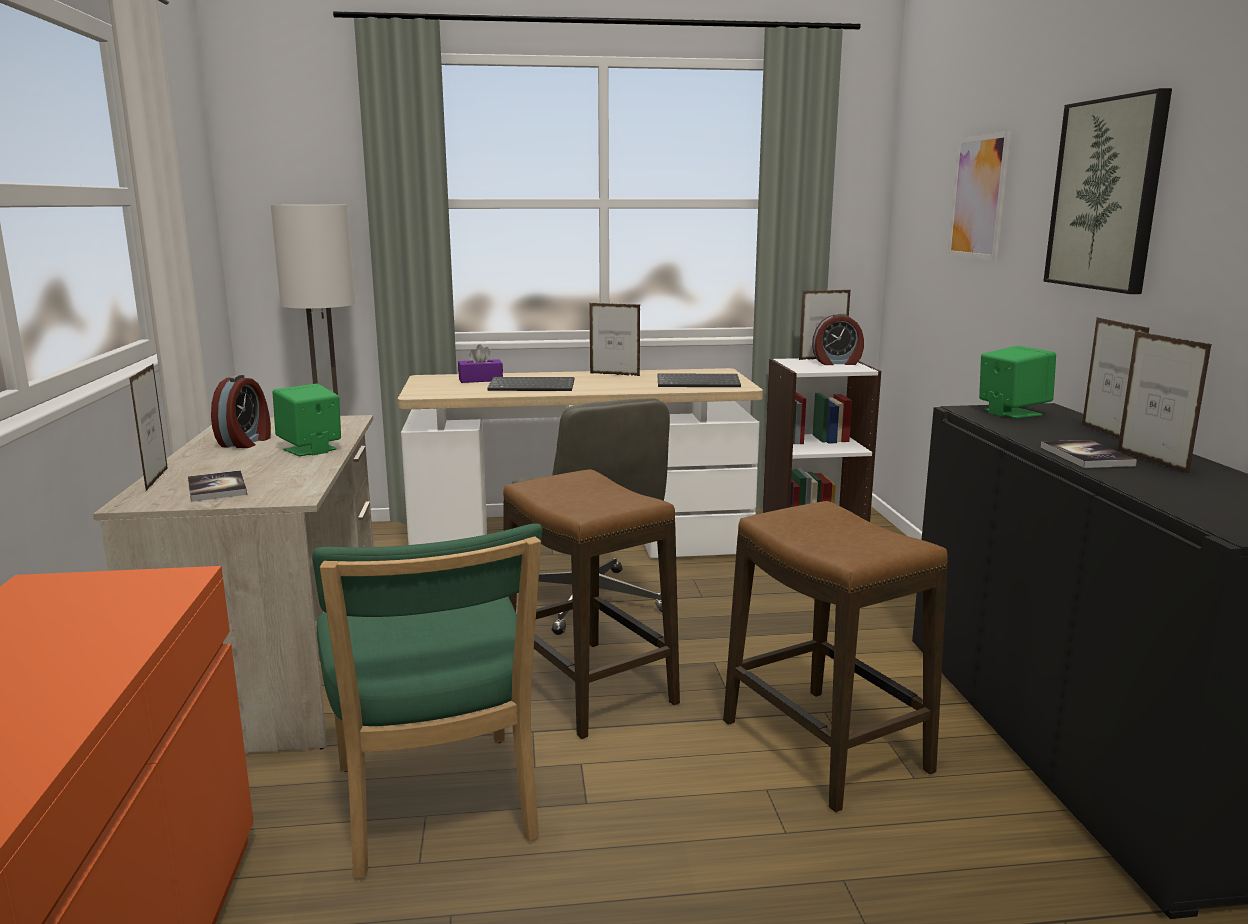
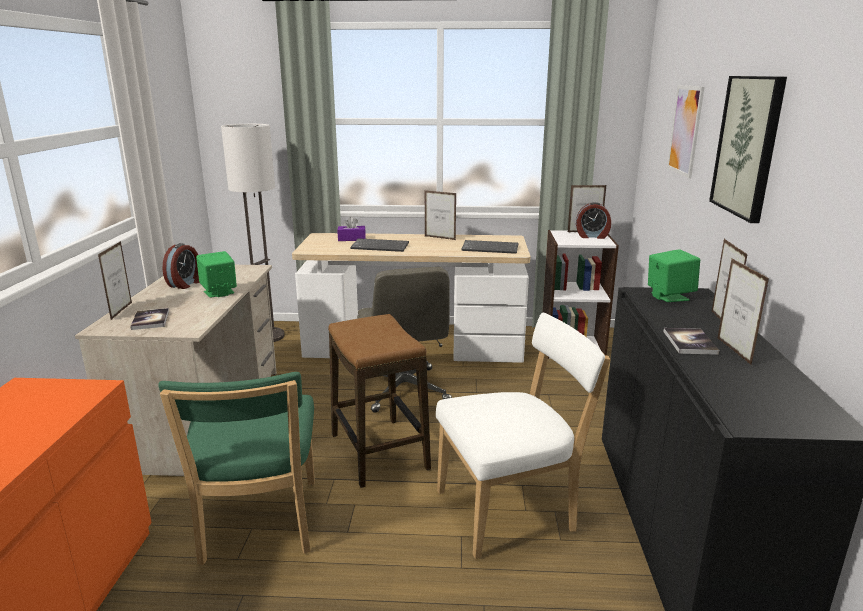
camera: 10 degrees right, 5 degrees up
(825, 747) = (511, 510): stool -> white chair

